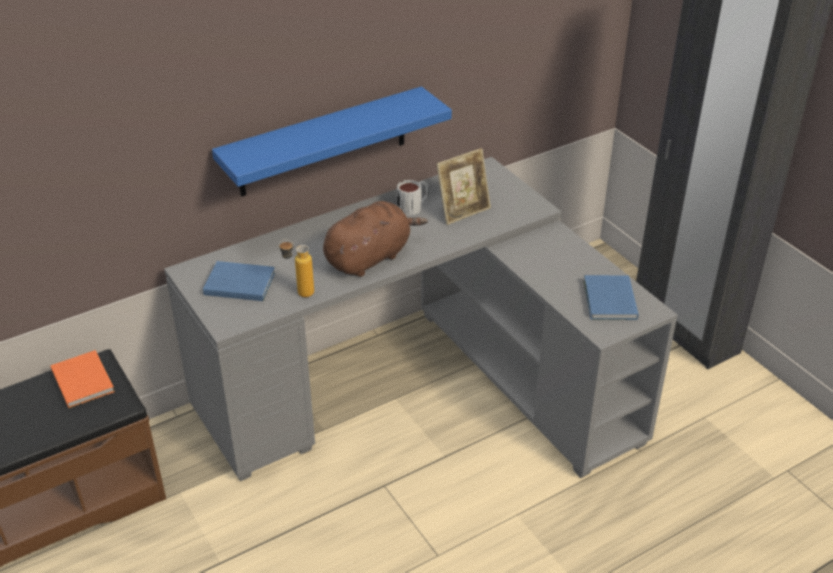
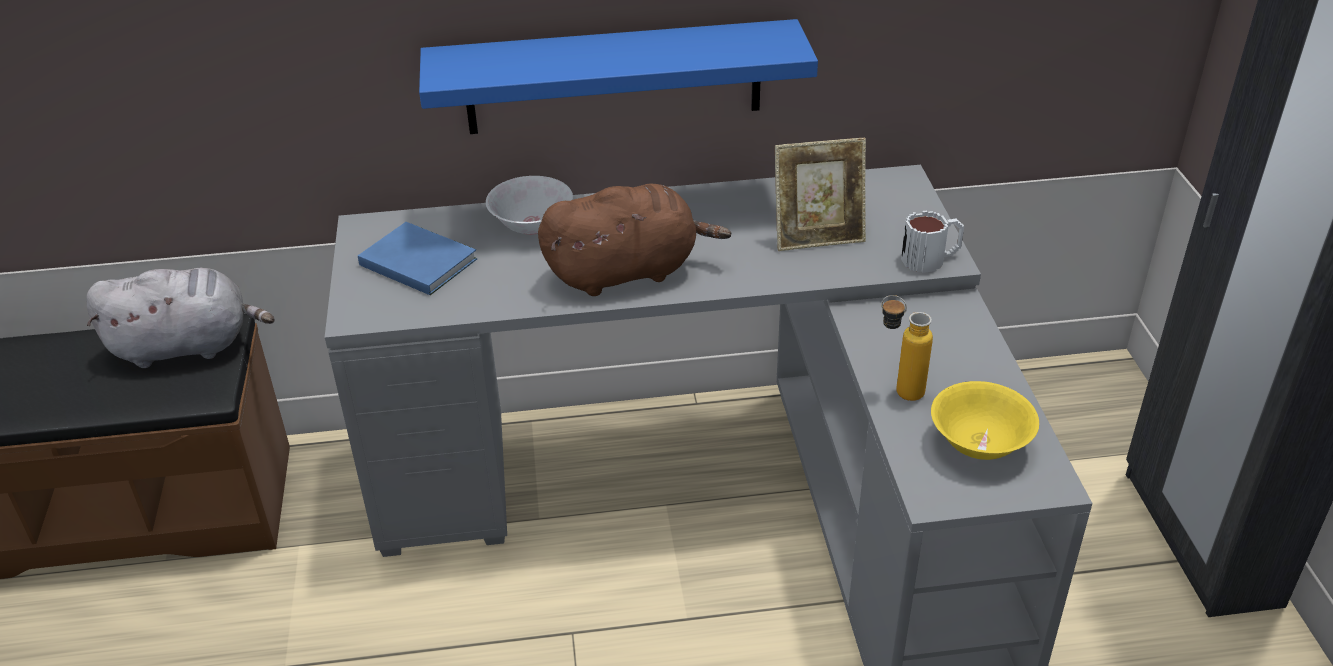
camera: 25 degrees right, 0 degrees up
(83, 380) = (188, 346): orange book -> grey plush toy
(293, 244) = (532, 225): none -> white bowl
(299, 293) = (487, 297): bottle -> bottle (898, 390)
(413, 207) = (746, 212): mug -> mug (931, 259)
(609, 301) = (978, 444): blue book -> yellow bowl

